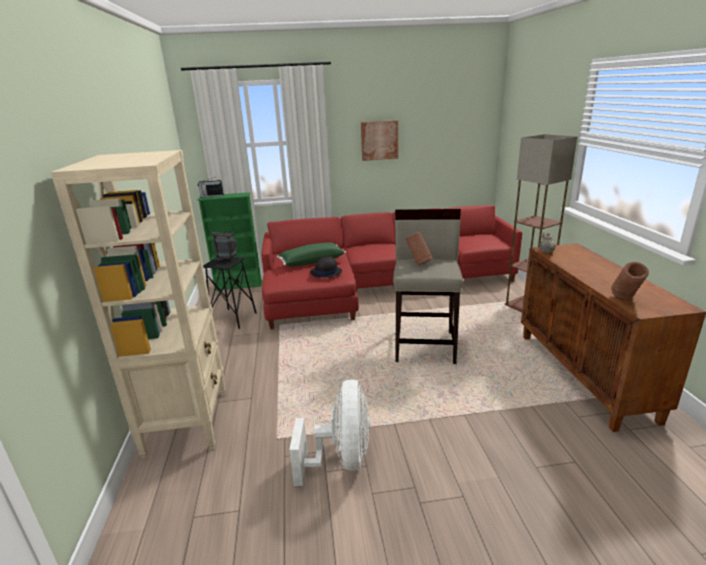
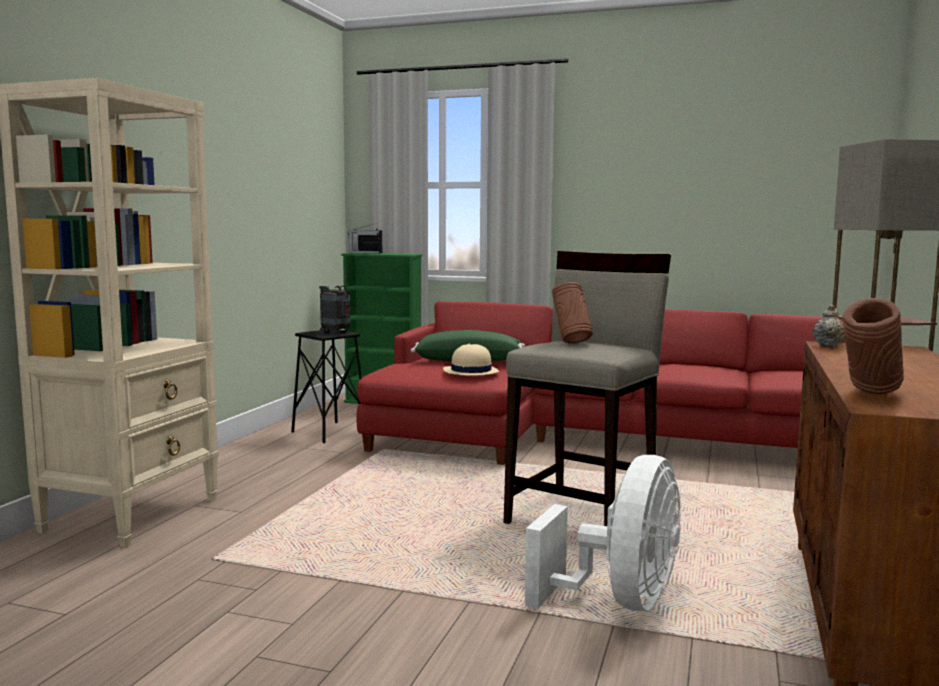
camera: 25 degrees right, 15 degrees down
(325, 272) = (470, 371): black hat -> beige hat
(342, 459) = (268, 606): white fan -> white fan (620, 601)
(379, 140) = (646, 188): picture -> none

